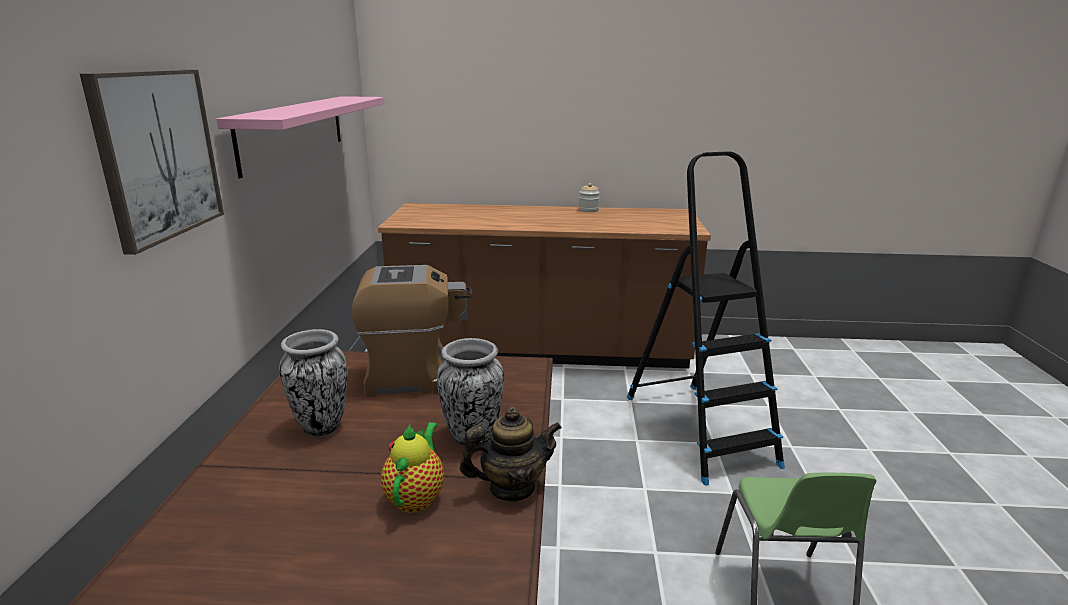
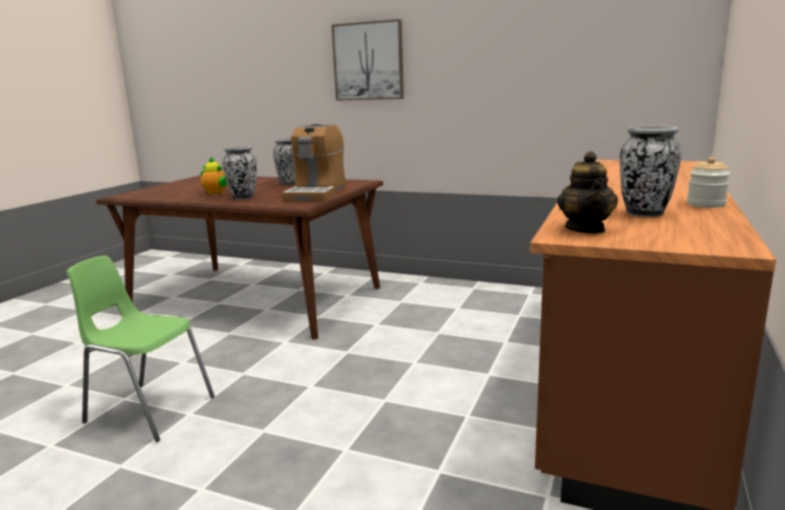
camera: 110 degrees right, 5 degrees down
(294, 131) = (521, 60): pink shelf -> none
(511, 488) = (197, 200): teapot -> teapot (585, 229)
(623, 218) = (644, 213): none -> vase
(699, 430) = (378, 447): black step ladder -> none

